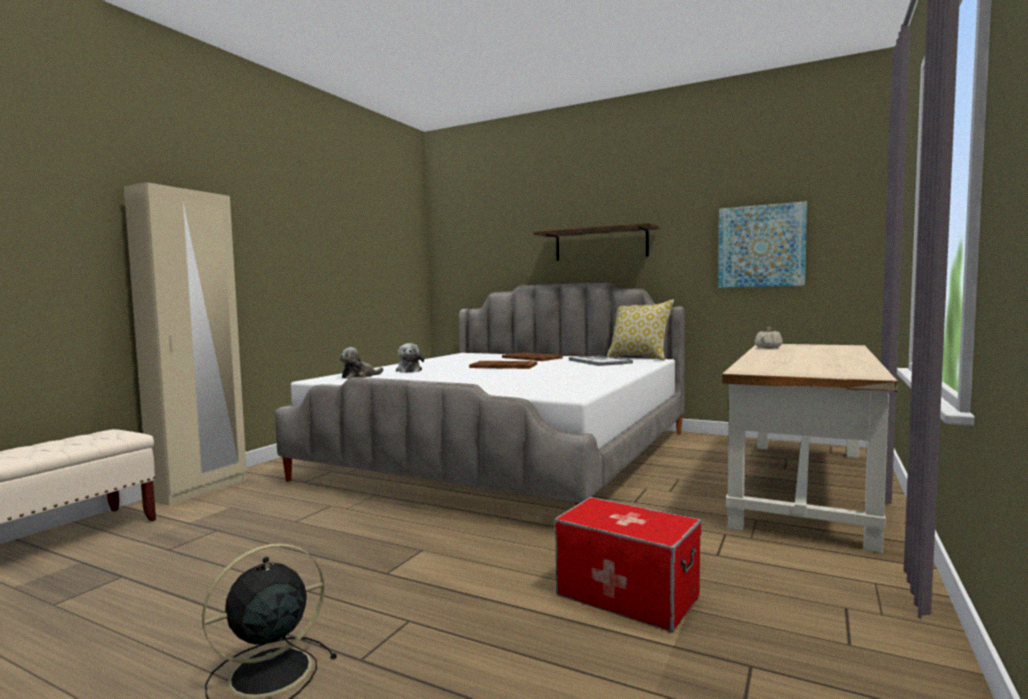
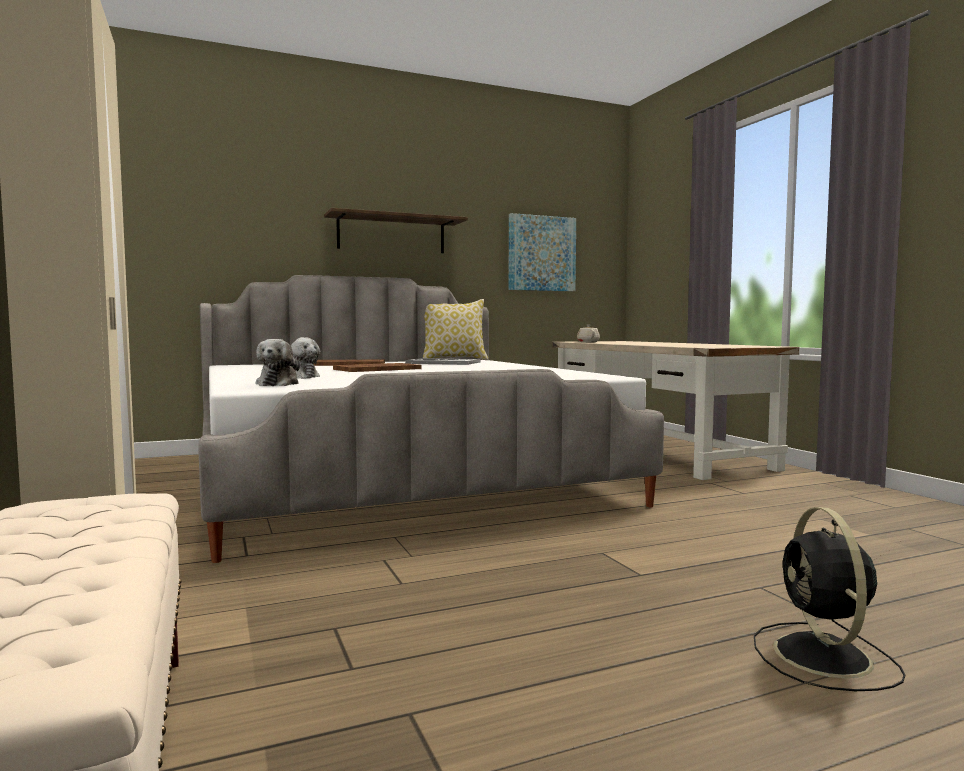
camera: 50 degrees left, 0 degrees up
(626, 596) = (784, 525): storage box -> none

